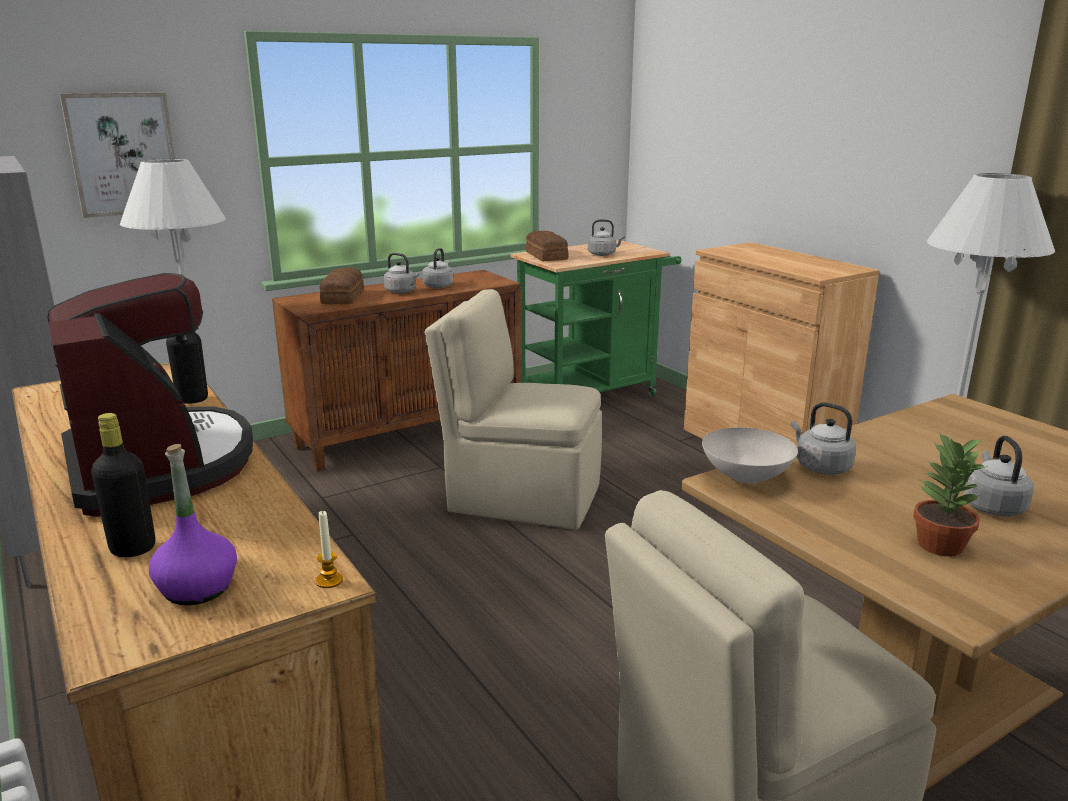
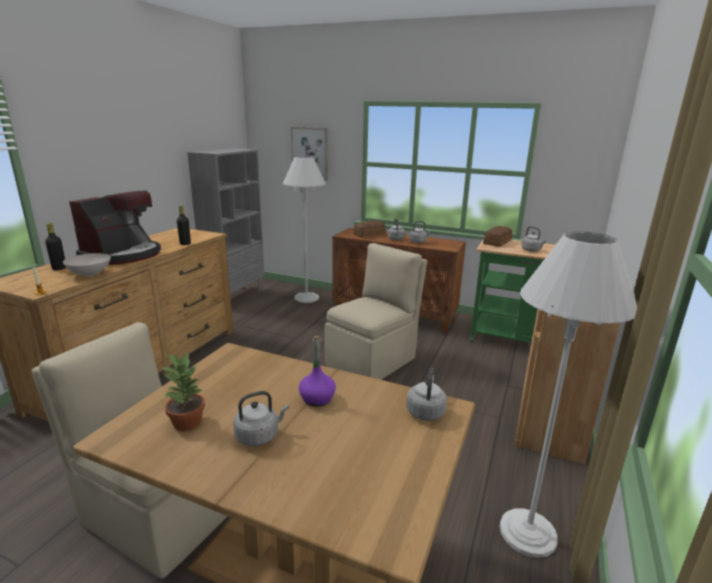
camera: 55 degrees right, 0 degrees up
(197, 588) = (33, 281): purple bottle -> purple bottle (317, 399)
(521, 497) = (373, 361): beige chair -> beige chair turned 60 degrees clockwise
(747, 478) = (240, 356): white bowl -> white bowl (89, 274)
(820, 467) = (274, 372): grey kettle -> grey kettle (425, 411)

